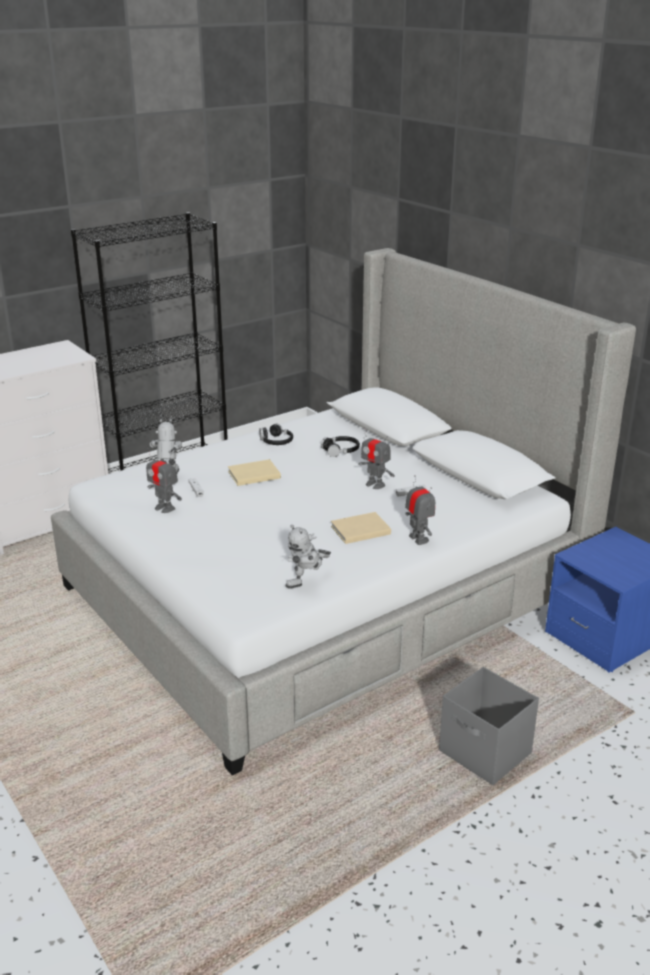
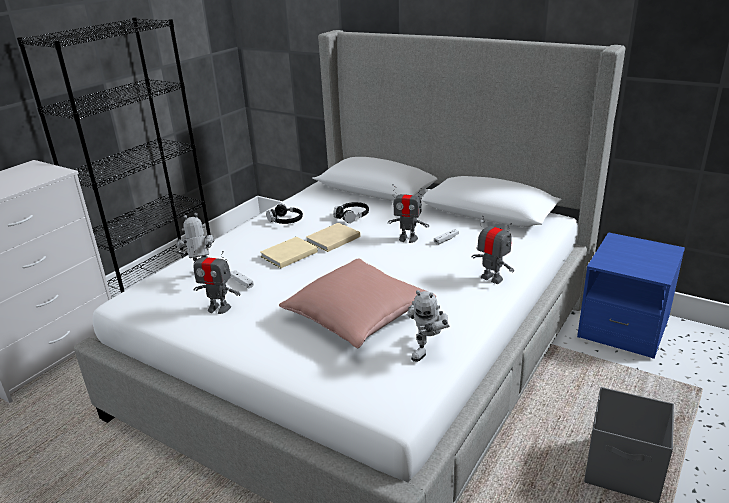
camera: 20 degrees left, 0 degrees up
(272, 542) = (358, 317): none -> pink pillow
(359, 530) = (431, 283): beige book -> beige book (331, 239)

